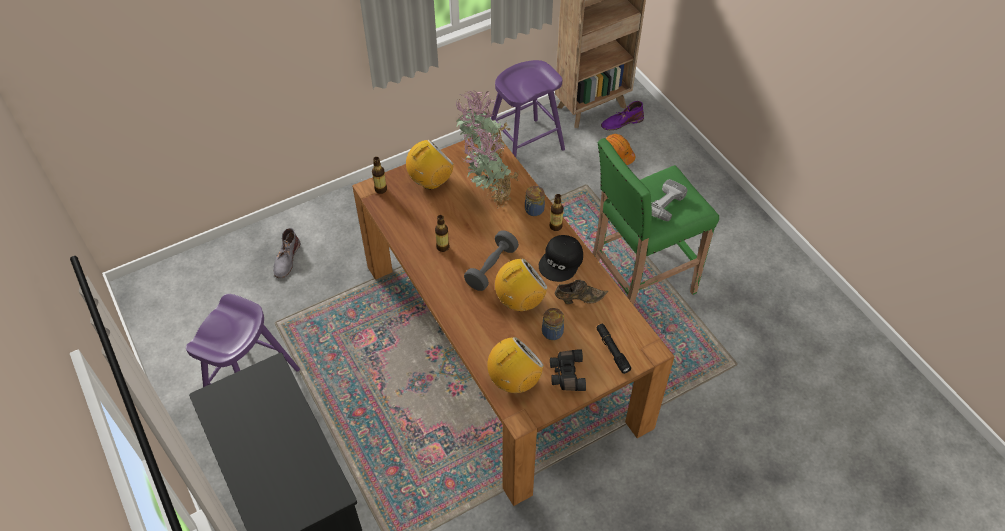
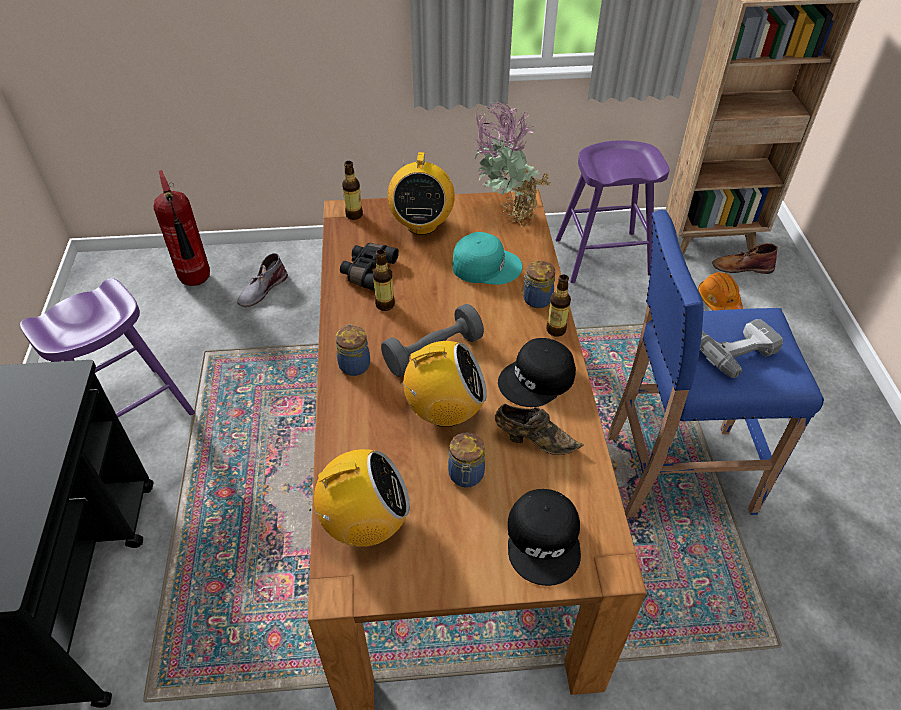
camera: 25 degrees right, 5 degrees down
(230, 271) = (197, 282): none -> fire extinguisher
(431, 181) = (421, 224): radio -> radio turned 105 degrees clockwise
(449, 292) = (354, 364): none -> jar
(489, 197) = (486, 265): potted plant -> turquoise cap
(566, 374) = (450, 548): black binoculars -> black binoculars (367, 271)
(612, 350) = (545, 540): black flashlight -> black cap
(621, 122) = (741, 267): purple boot -> brown boot
(638, 285) = (675, 472): green stool -> blue stool

